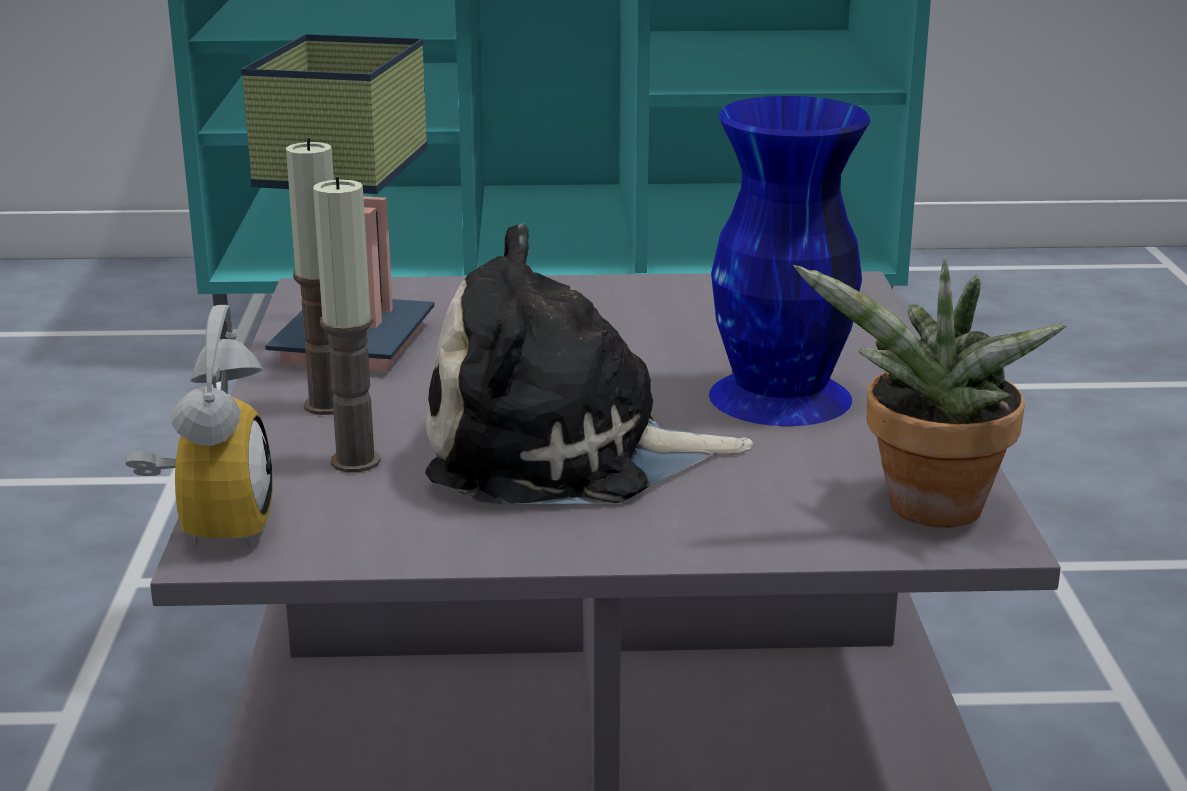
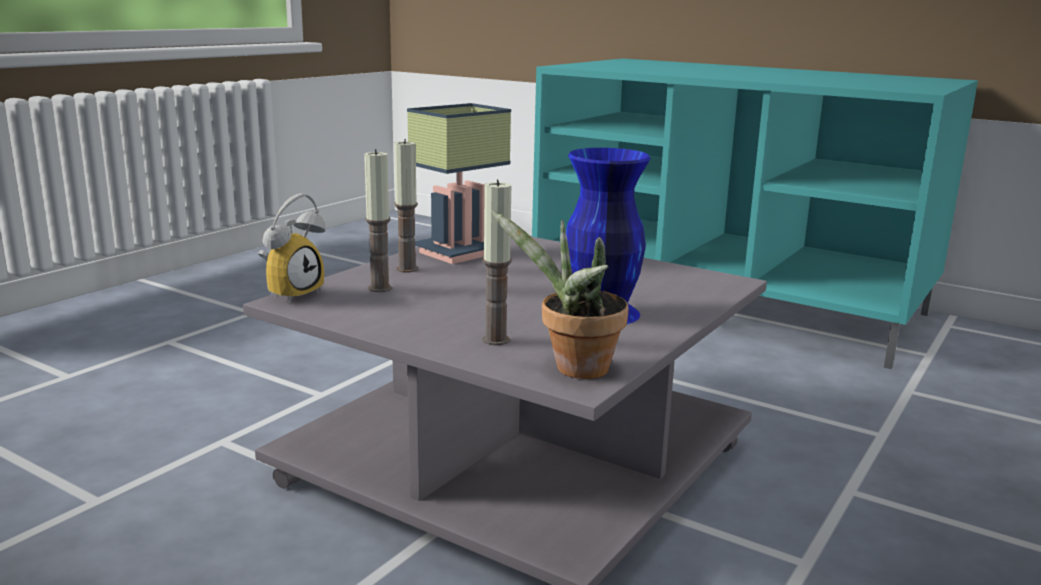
camera: 35 degrees right, 5 degrees down
(564, 453) = (462, 307): plush toy -> none
(731, 500) = (495, 340): none -> candle

